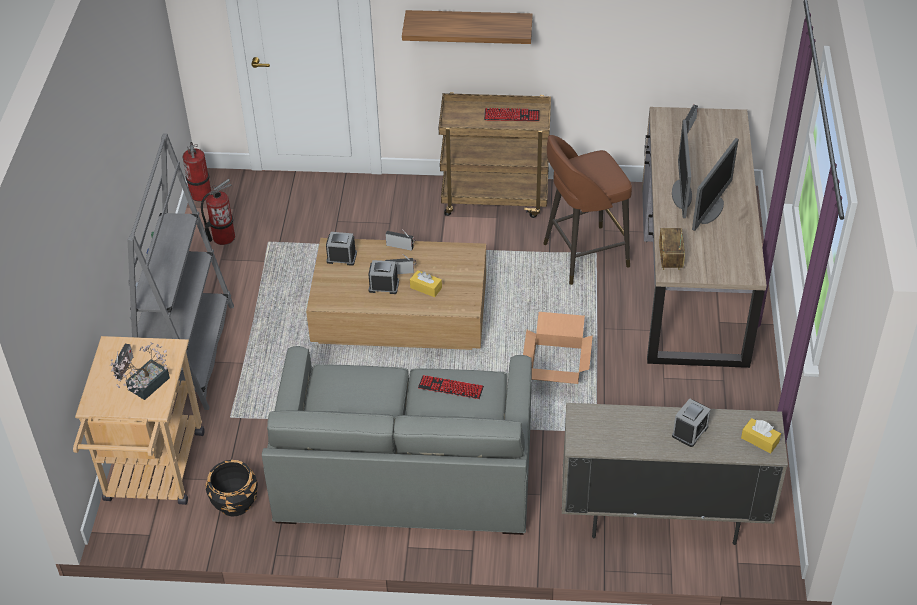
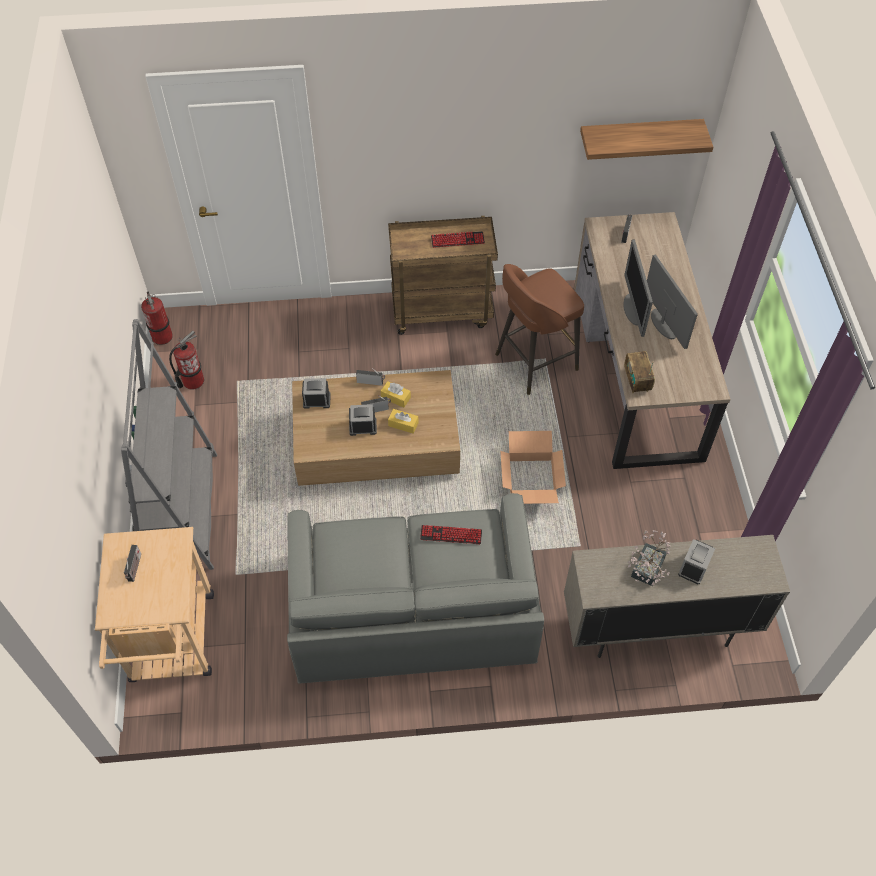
camera: 10 degrees left, 10 degrees up
(144, 386) = (159, 586): potted plant -> potted plant (645, 571)
(234, 503) = (257, 666): black planter -> none
(469, 26) = (412, 160): shelf -> shelf (639, 136)
(710, 210) = (663, 324): monitor -> monitor turned 45 degrees counterclockwise
(760, 440) = (759, 568): yellow tissue box -> yellow tissue box (395, 397)

